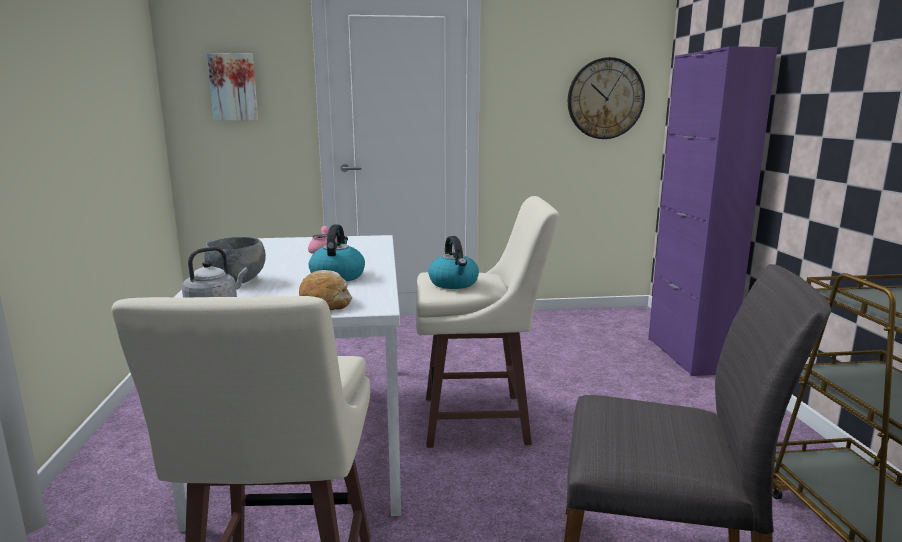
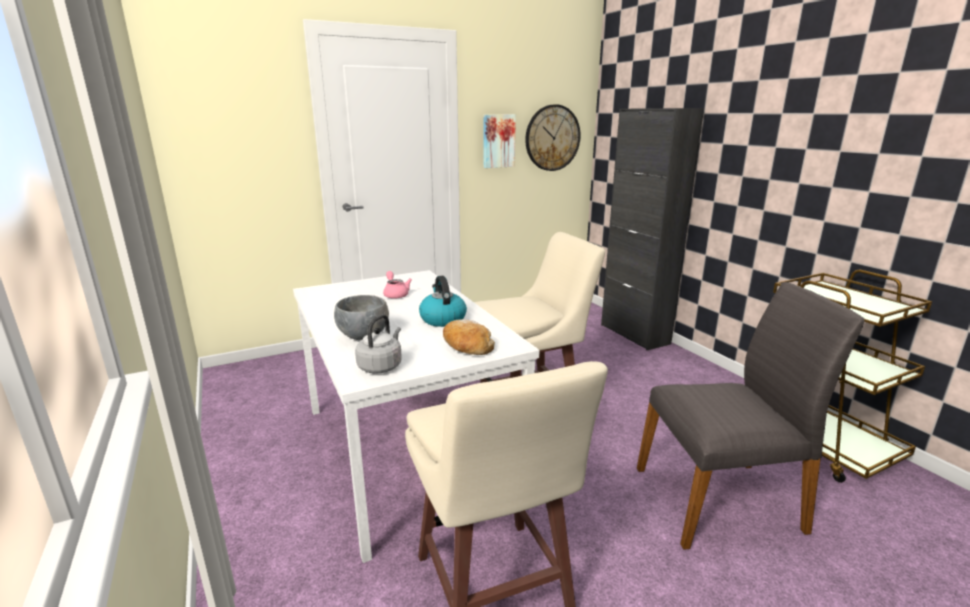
camera: 20 degrees left, 5 degrees up
(233, 87) = (233, 135): picture -> picture (498, 141)
(454, 283) = (517, 310): kettle -> none
(687, 355) = (634, 334): purple cabinet -> black cabinet

